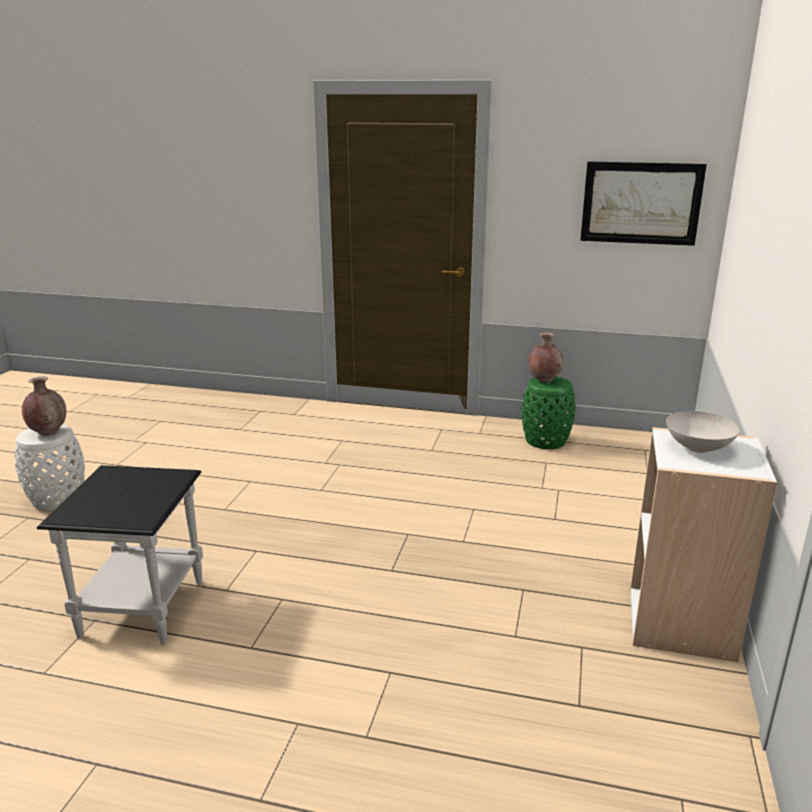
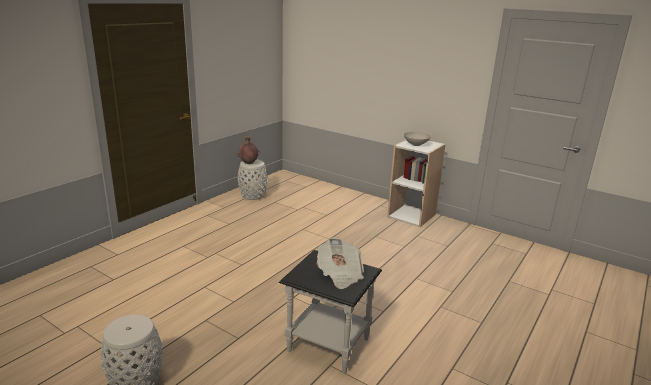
camera: 70 degrees left, 0 degrees up
(48, 432) = (131, 325): brown vase -> none
(122, 500) = (339, 274): none -> newspaper
(546, 441) = (253, 195): green stool -> white stool
(641, 203) = (256, 59): picture -> none

